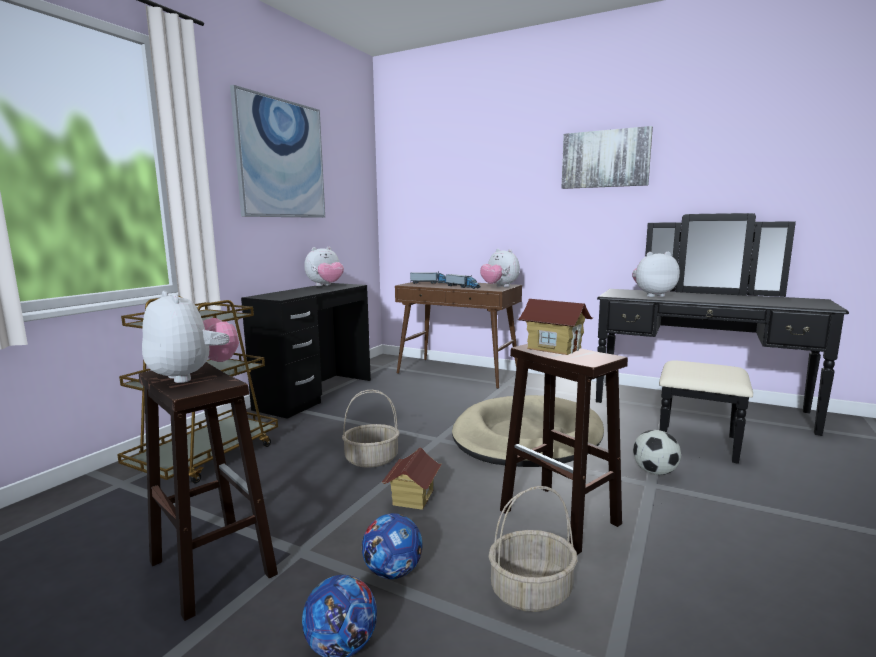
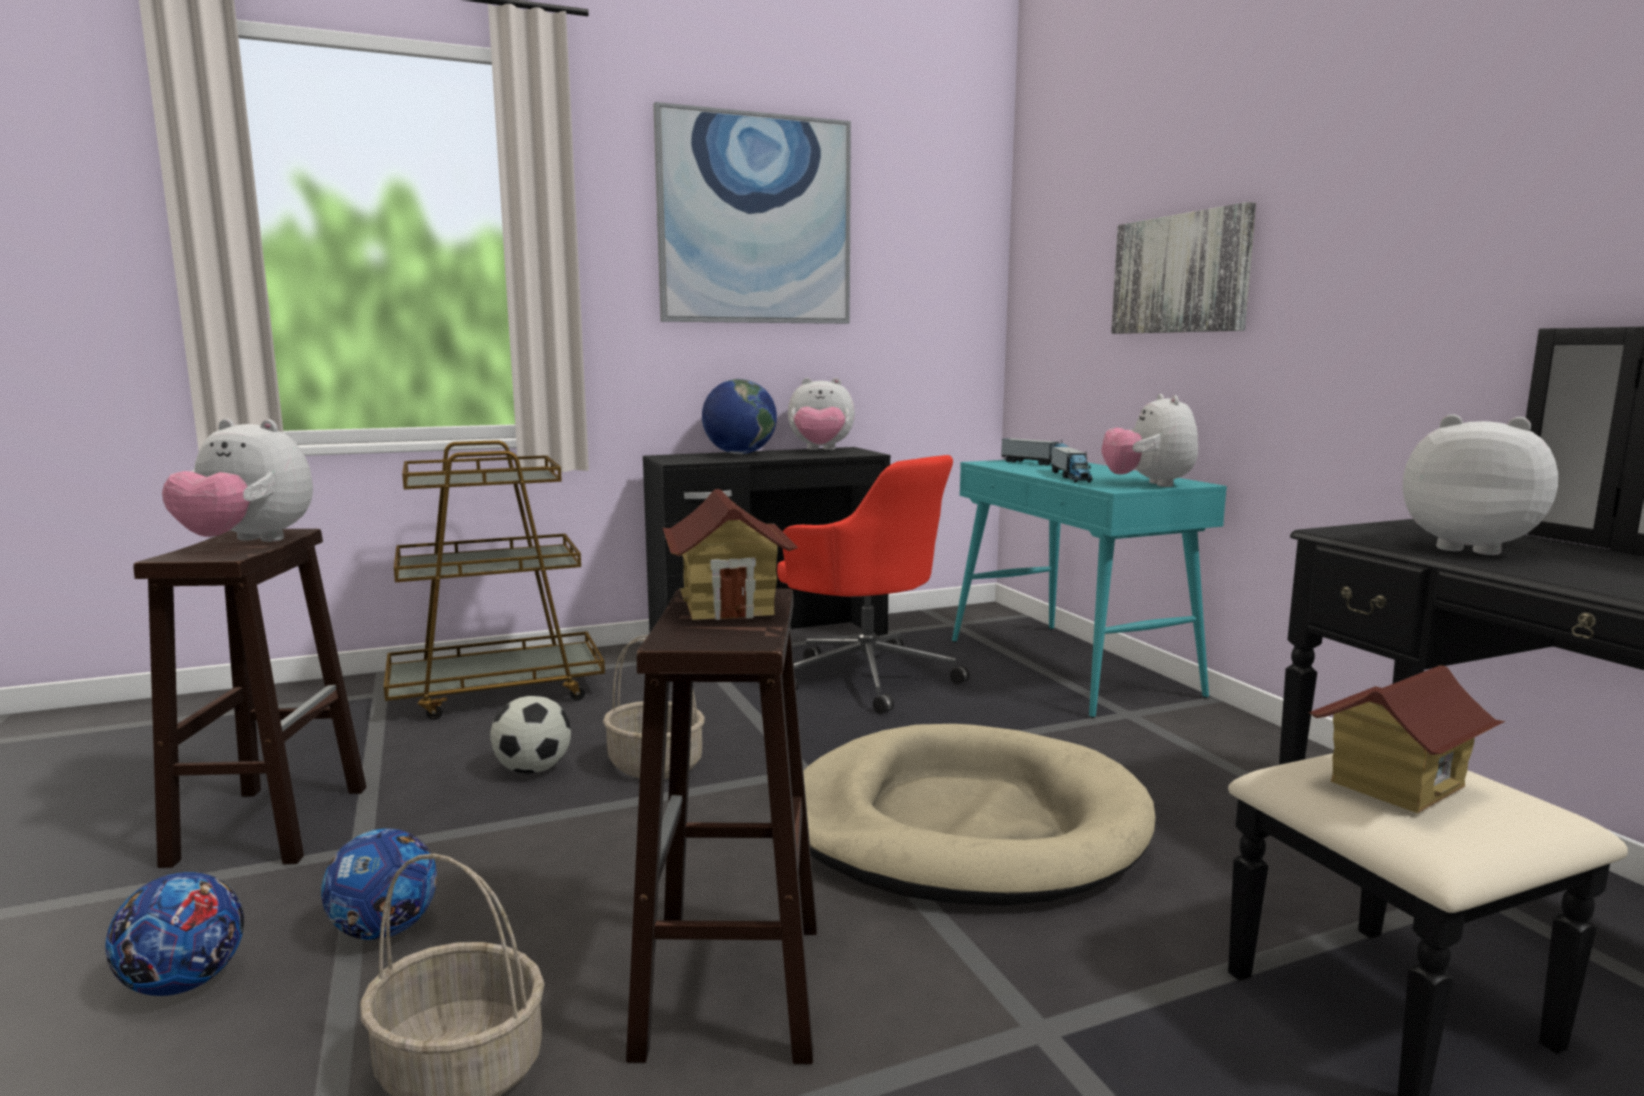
camera: 40 degrees right, 0 degrees up
(192, 376) = (247, 542): plush toy -> plush toy turned 105 degrees clockwise
(293, 291) = (739, 454): none -> globe
(389, 396) = (866, 677): none -> red office chair
(412, 497) = (597, 844): toy house -> toy house (1395, 784)
(458, 373) = (1070, 667): brown console table -> turquoise console table
(605, 159) = (1446, 148): picture -> picture (1181, 274)
(655, 472) = (1108, 1012): football -> football (533, 769)

